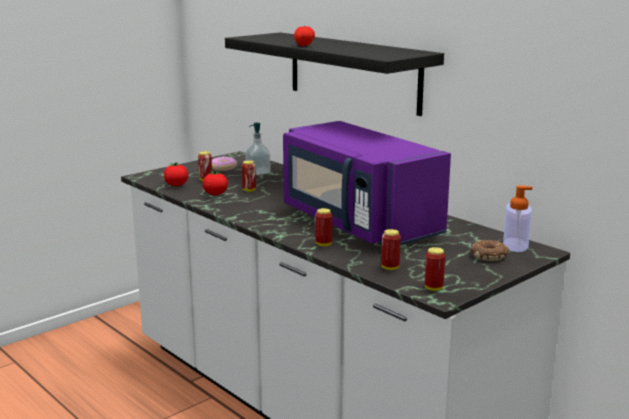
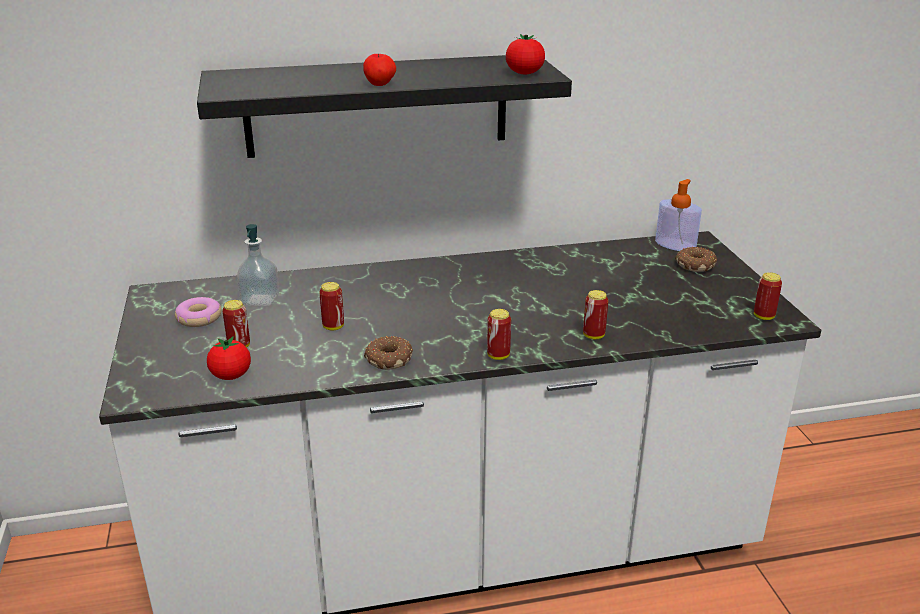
camera: 60 degrees left, 10 degrees up
(215, 194) = (318, 355): tomato -> tomato (524, 73)
(229, 207) = (388, 359): none -> donut
(357, 223) = (539, 296): purple microwave -> none
(390, 268) = (695, 321): can -> can (498, 356)

